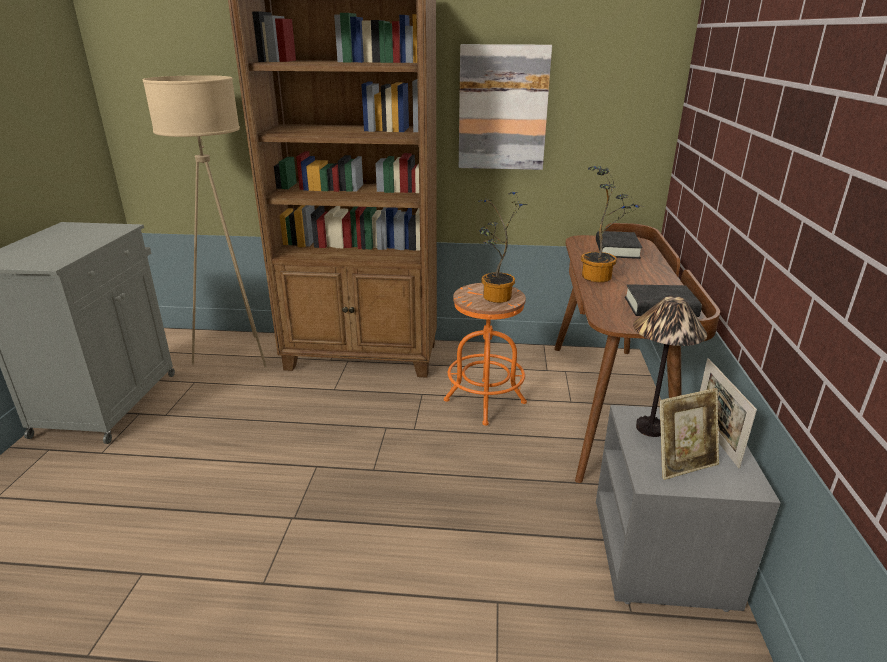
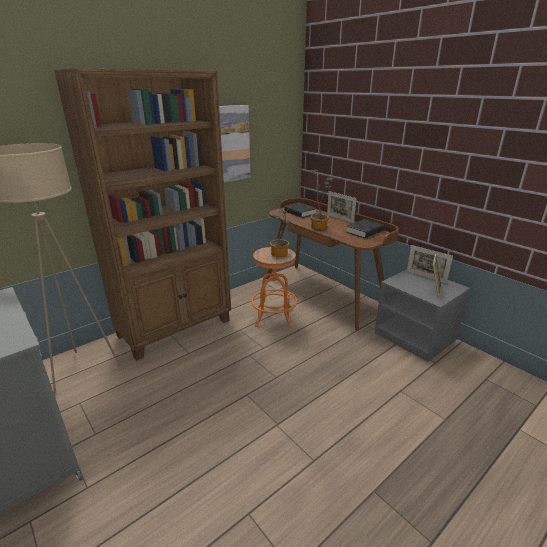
camera: 45 degrees left, 0 degrees up
(649, 428) = (406, 283): table lamp -> none
(664, 276) = (340, 219): none -> picture frame

